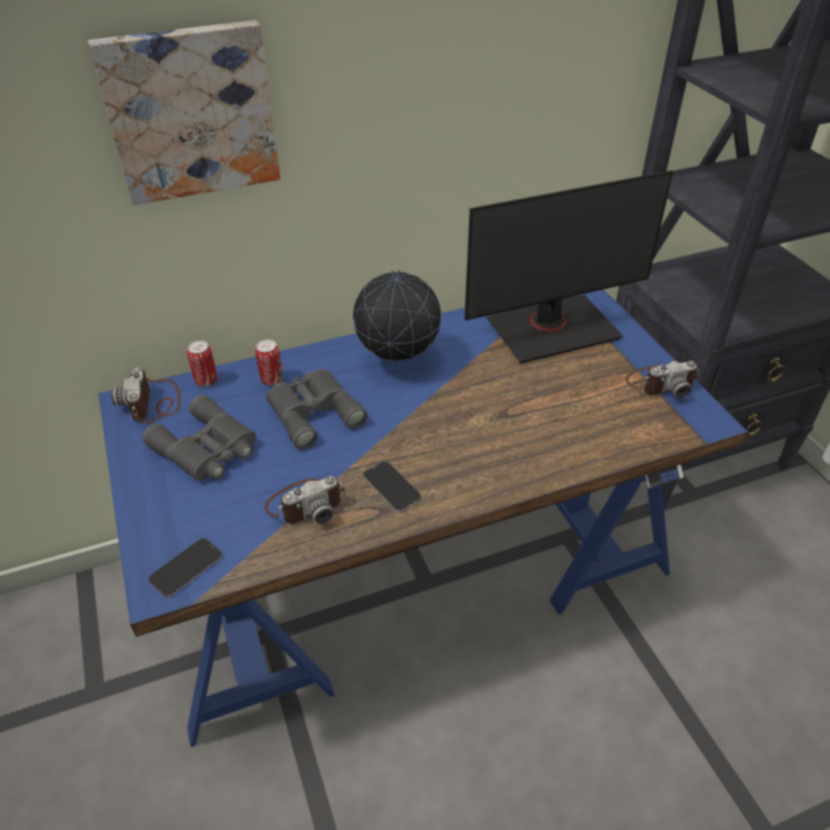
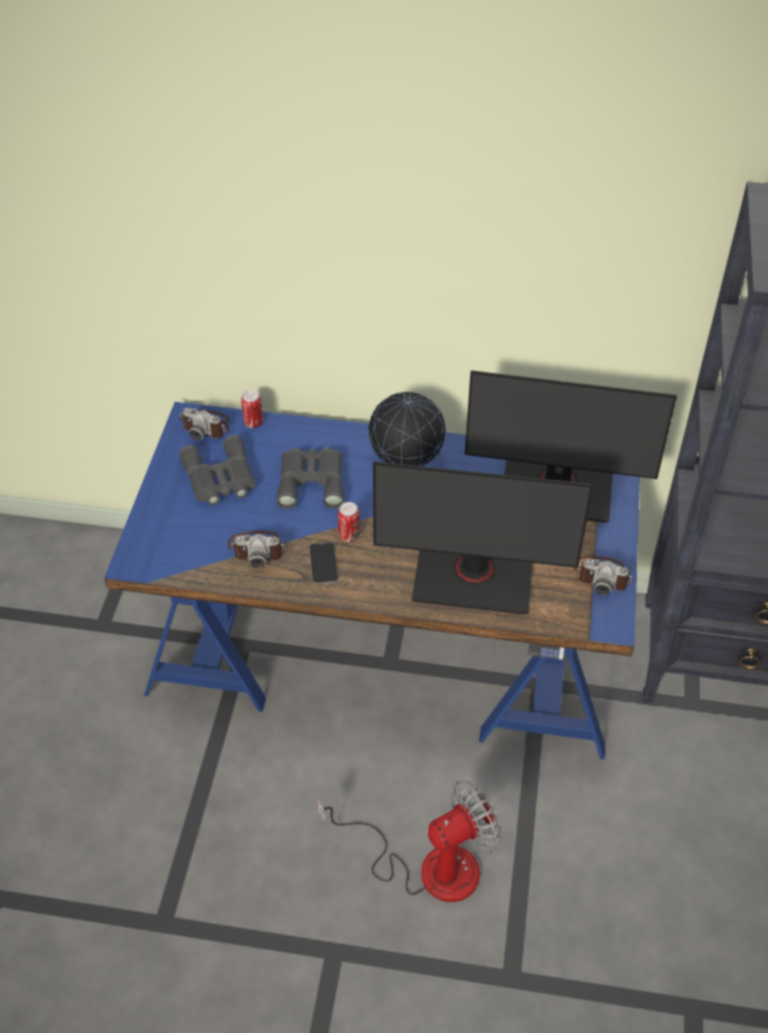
camera: 30 degrees right, 5 degrees up
(153, 403) = (206, 426): camera -> camera turned 90 degrees counterclockwise
(186, 568) = (156, 558): phone -> none
(190, 112) = (280, 232): picture -> none
(272, 380) = (300, 442): can -> can (349, 535)
(552, 434) = (473, 577): none -> monitor
(608, 766) = (428, 866): none -> fan

